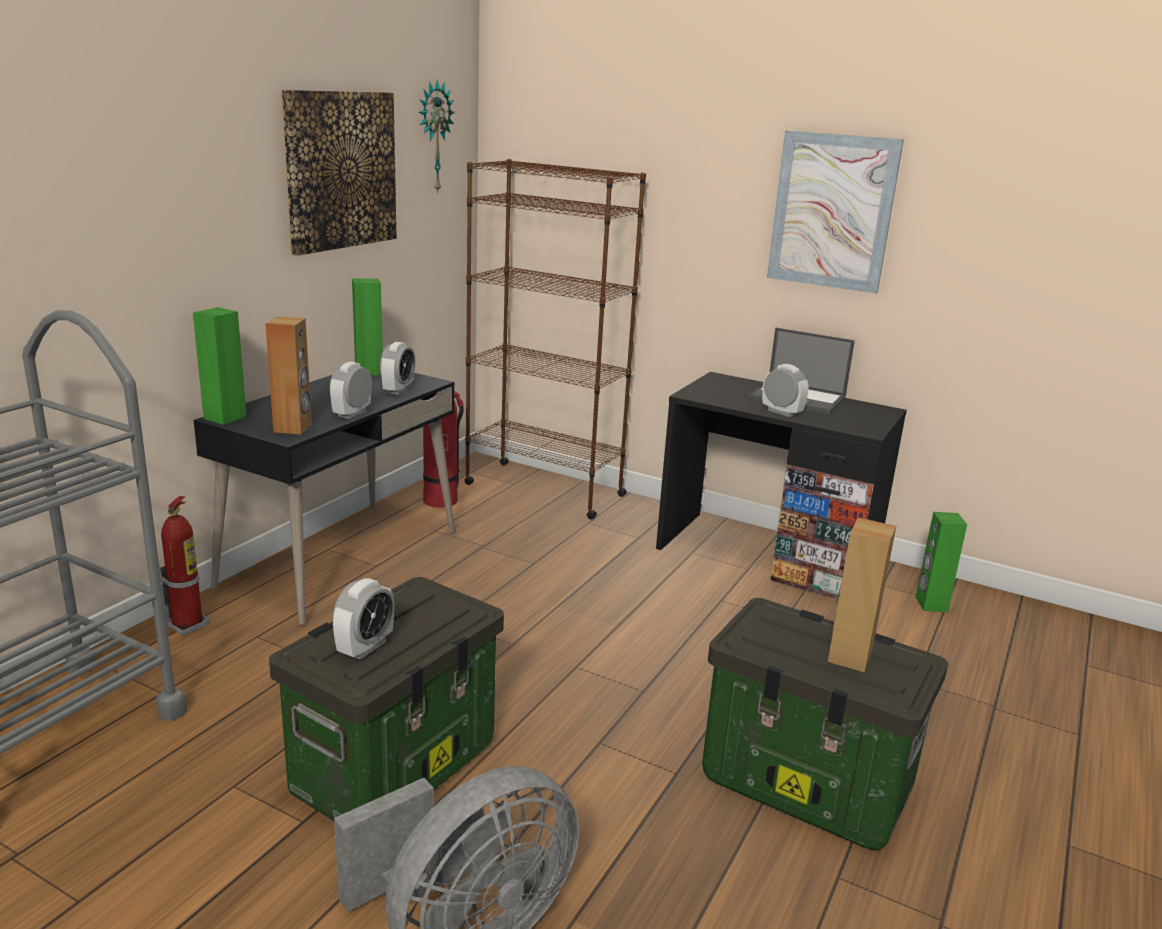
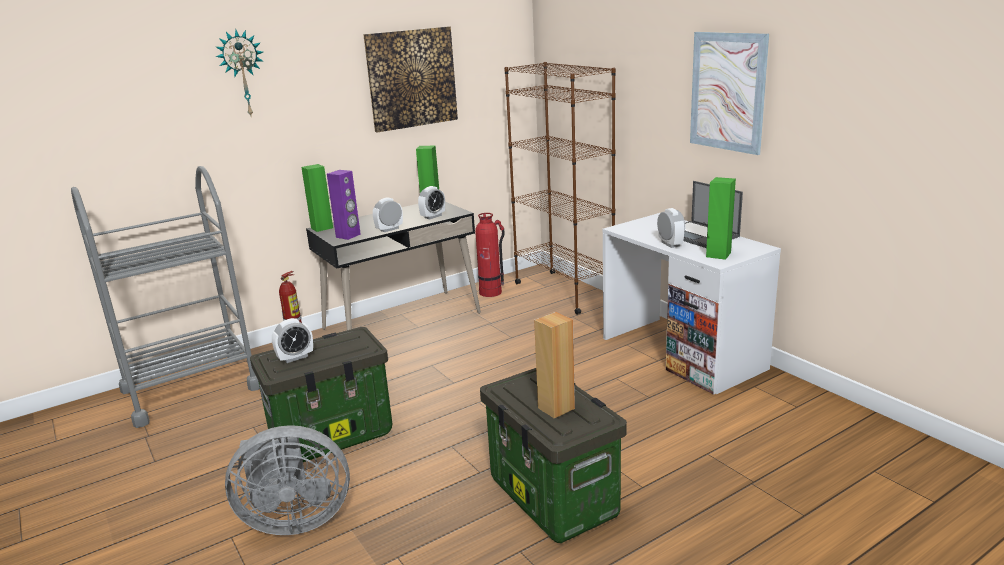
camera: 30 degrees right, 0 degrees up
(293, 428) = (348, 236): brown speaker -> purple speaker
(433, 137) = (490, 51): wall clock -> wall clock (242, 73)
(767, 555) = (682, 353): black desk -> white desk
(930, 604) = (781, 405): green speaker -> green speaker (718, 254)

